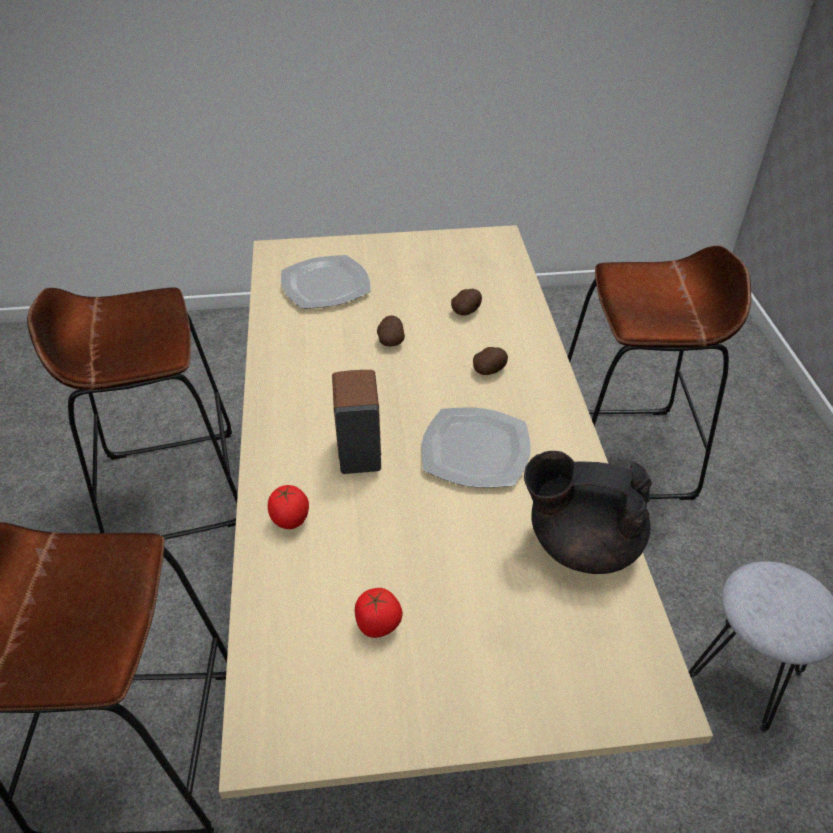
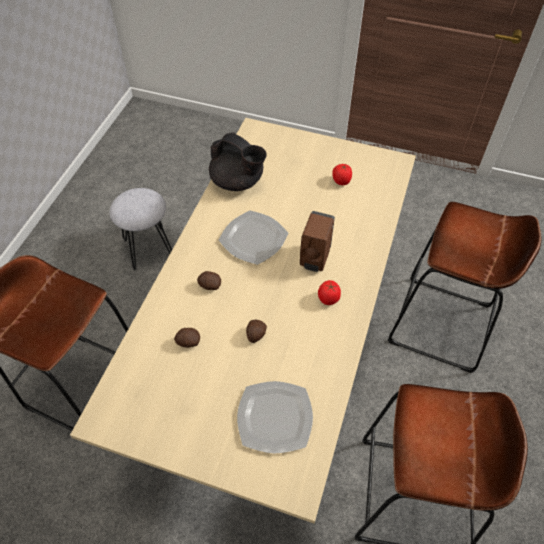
camera: 155 degrees left, 10 degrees up
(290, 521) = (364, 236): tomato -> tomato (328, 299)

